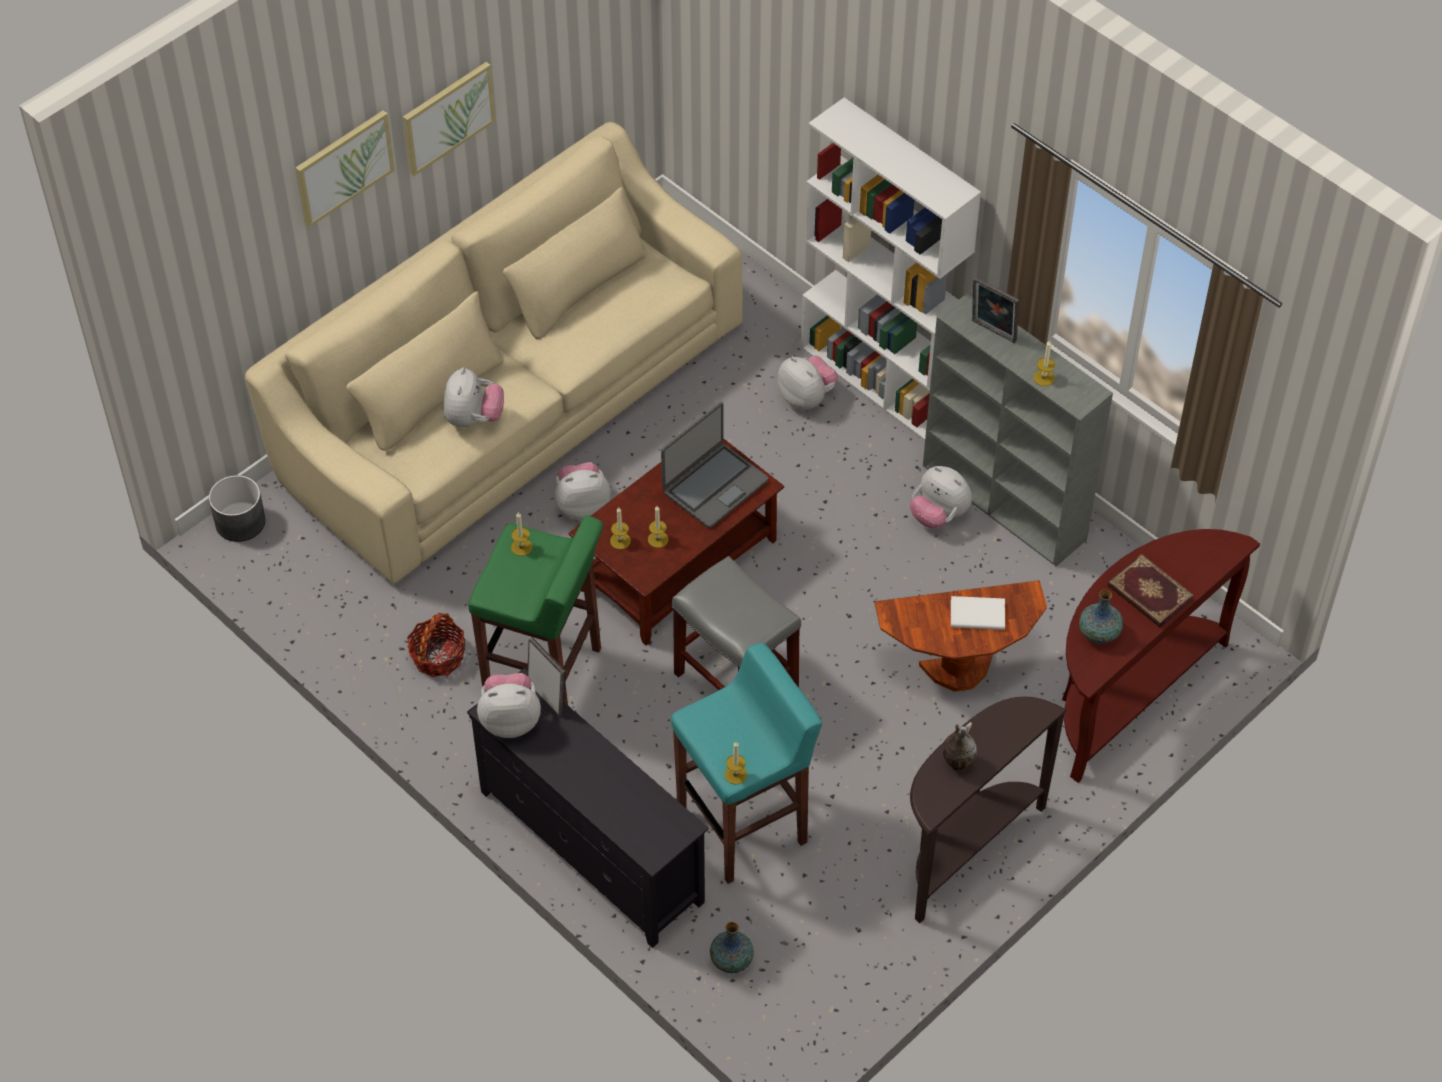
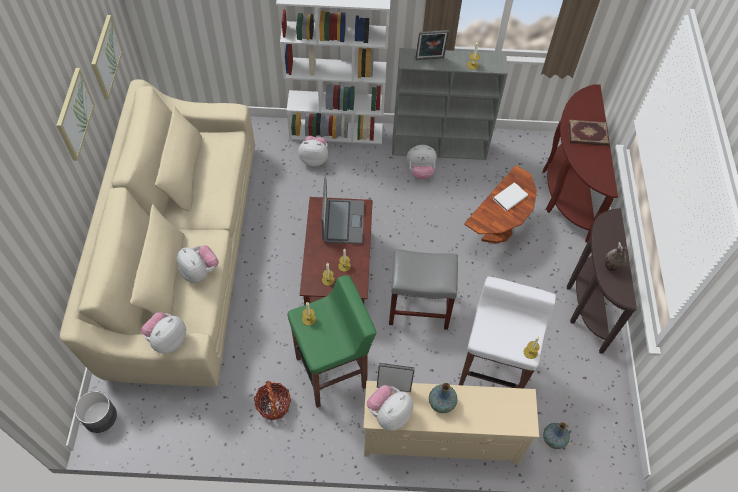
camera: 45 degrees left, 5 degrees up
(343, 167) = (44, 176): picture -> picture (105, 57)
(582, 505) = (266, 278): plush toy -> plush toy (167, 340)
(590, 848) = (440, 439): black tv stand -> beige tv stand
(744, 826) = (491, 371): turquoise stool -> white stool
(1099, 633) = (590, 165): vase -> vase (441, 403)

